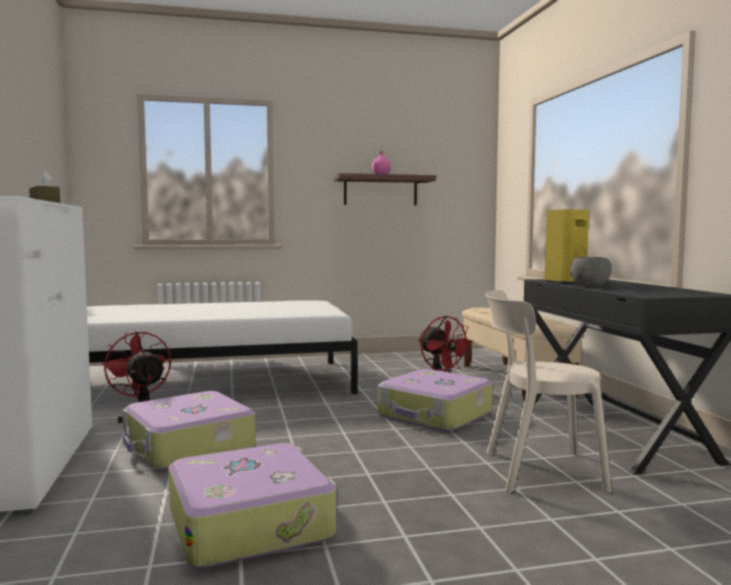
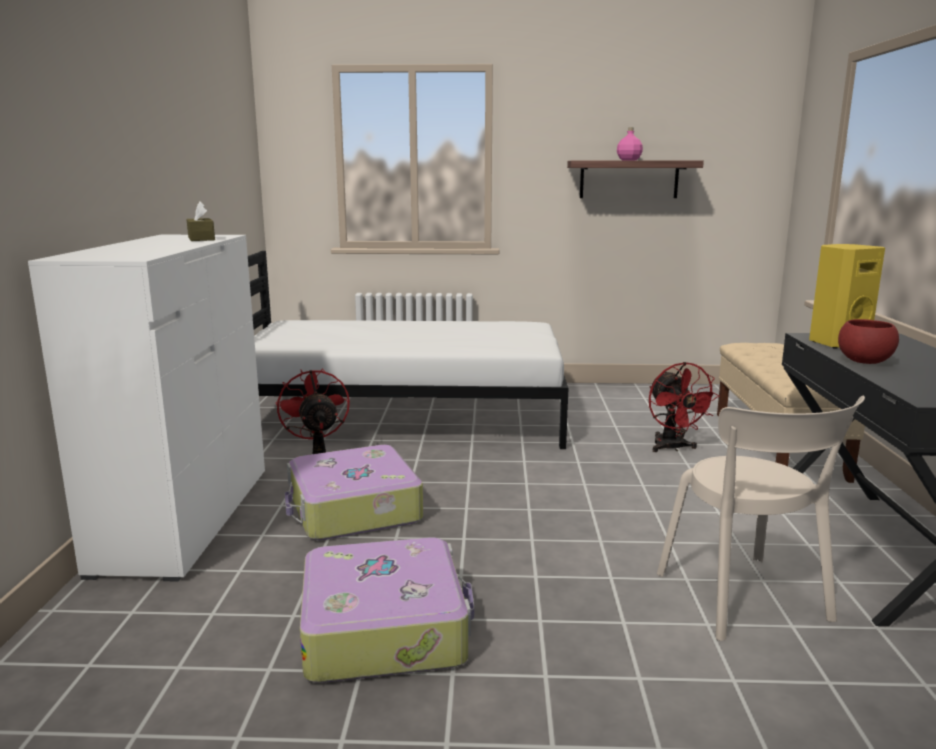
camera: 15 degrees right, 10 degrees up
(435, 414) = (649, 493): suitcase -> none
(537, 471) = (746, 600): beige chair -> beige chair turned 120 degrees counterclockwise
(590, 286) = (864, 362): grey bowl -> red bowl

